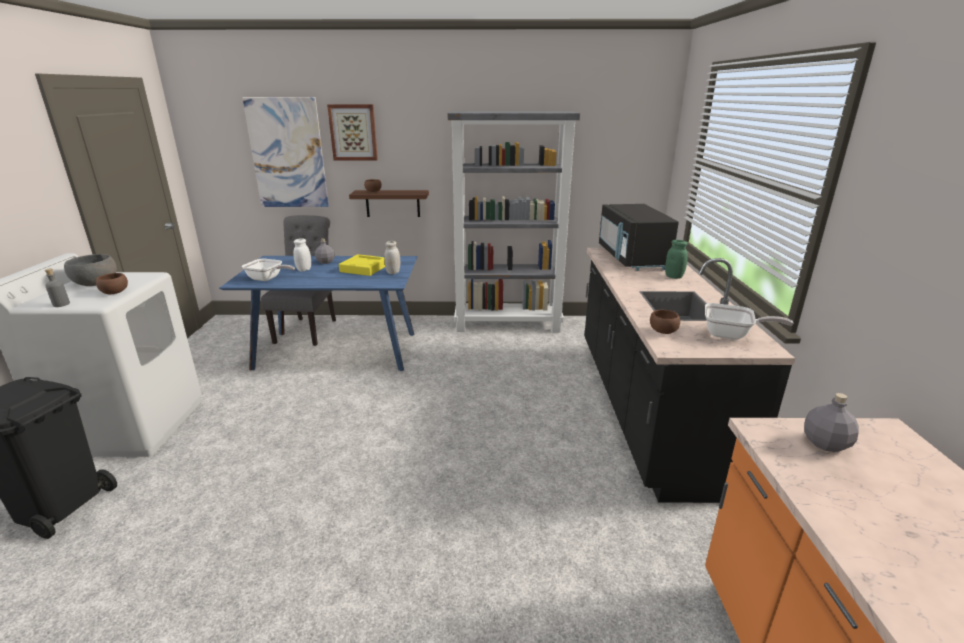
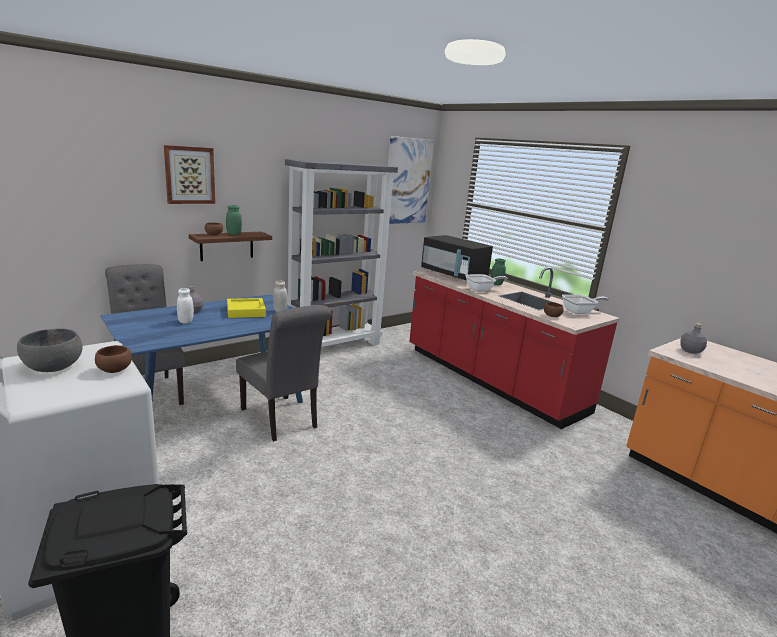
camera: 40 degrees left, 5 degrees down
(61, 304) = (77, 395): grey bottle -> none
(268, 279) = (165, 336): frying pan -> frying pan (482, 290)
(287, 154) = (110, 196): picture -> picture (408, 181)
(364, 381) = (281, 420): none -> grey chair
(393, 191) = (234, 234): none -> green jar
(645, 407) = (490, 379): black counter -> red counter

